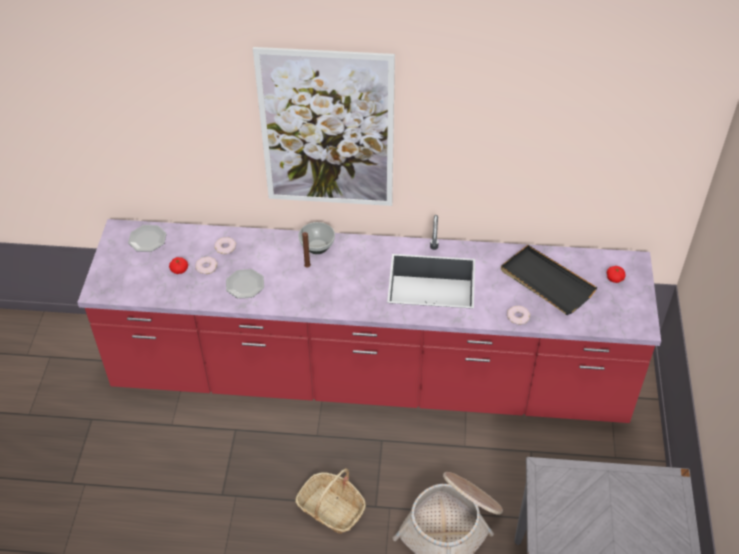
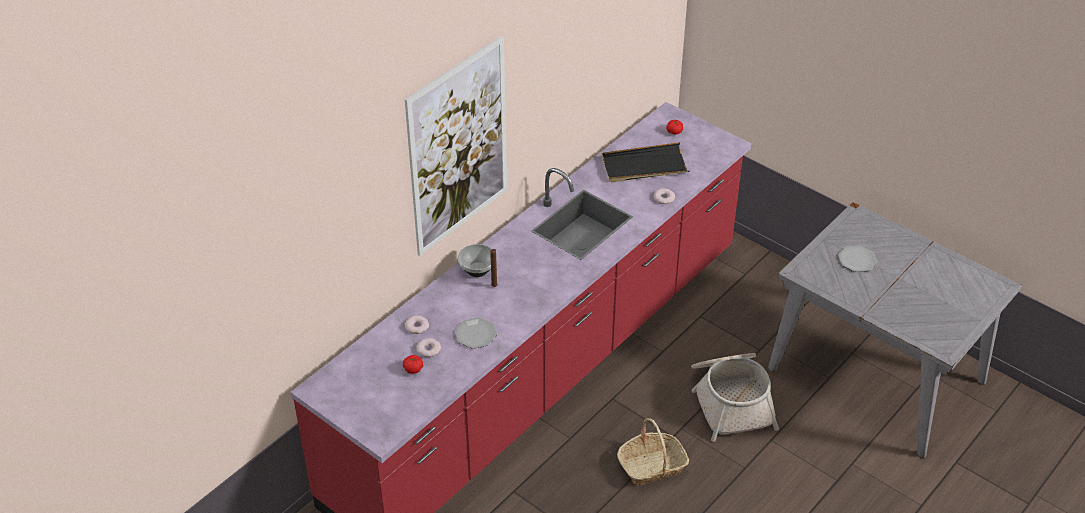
camera: 55 degrees left, 5 degrees down
(147, 240) = (351, 375): plate -> plate (857, 260)

